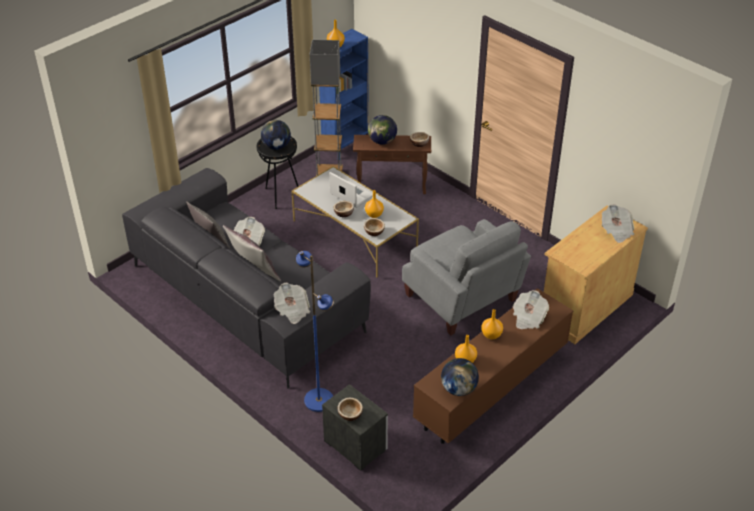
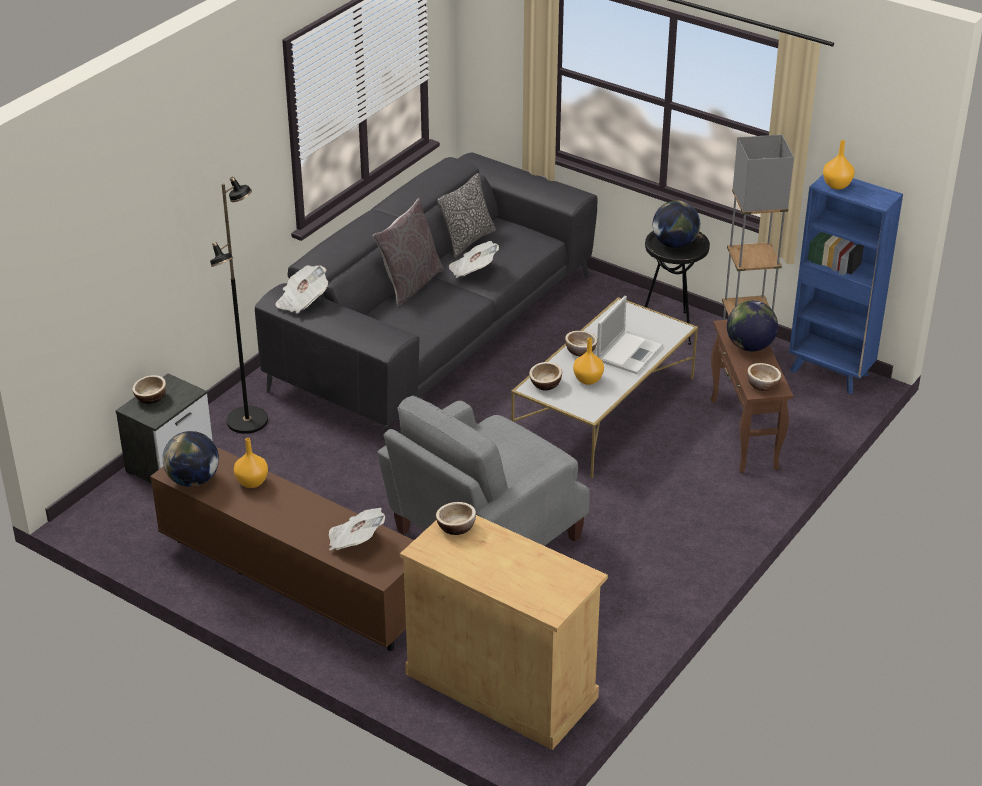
camera: 80 degrees right, 5 degrees down
(319, 400) = (248, 421): blue floor lamp -> black floor lamp
(491, 335) = (309, 504): orange vase -> none
(565, 253) = (456, 527): none -> bowl
(616, 231) = (533, 587): newspaper -> none

